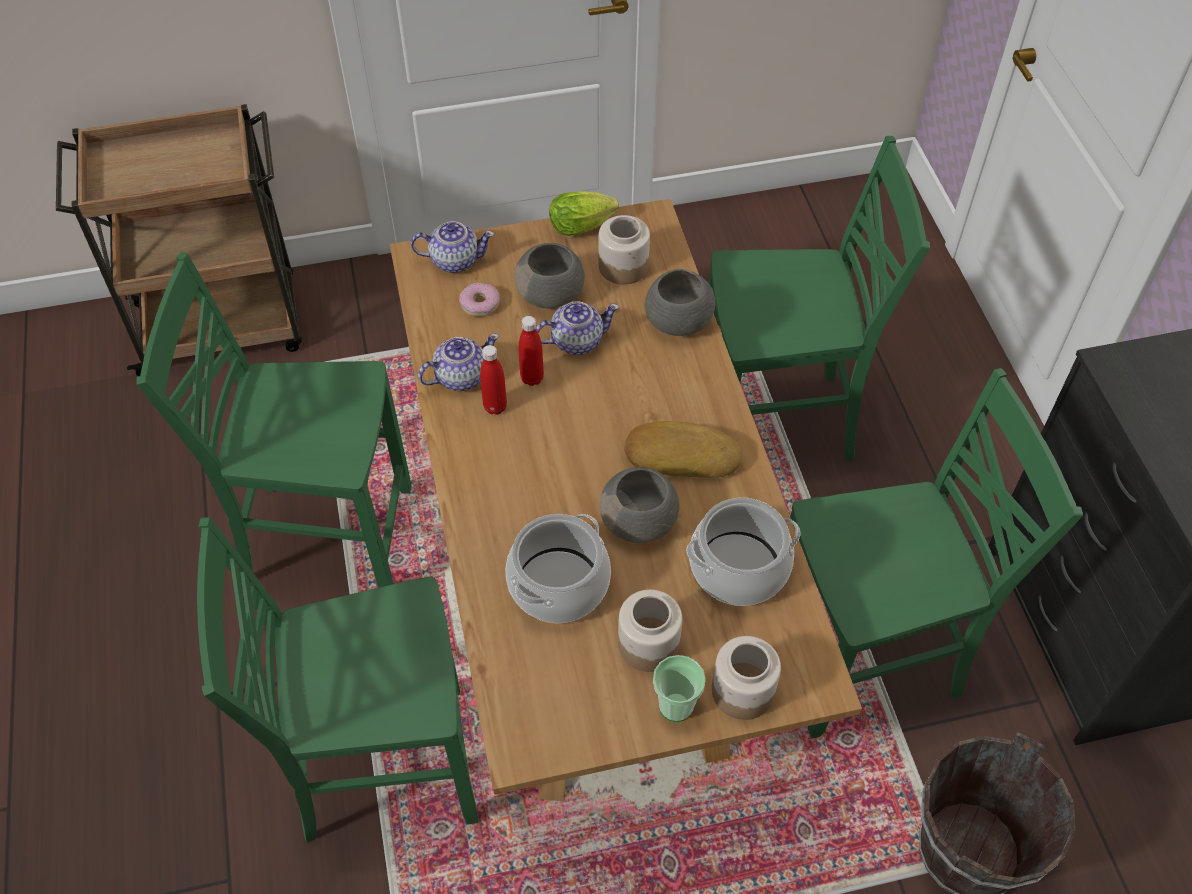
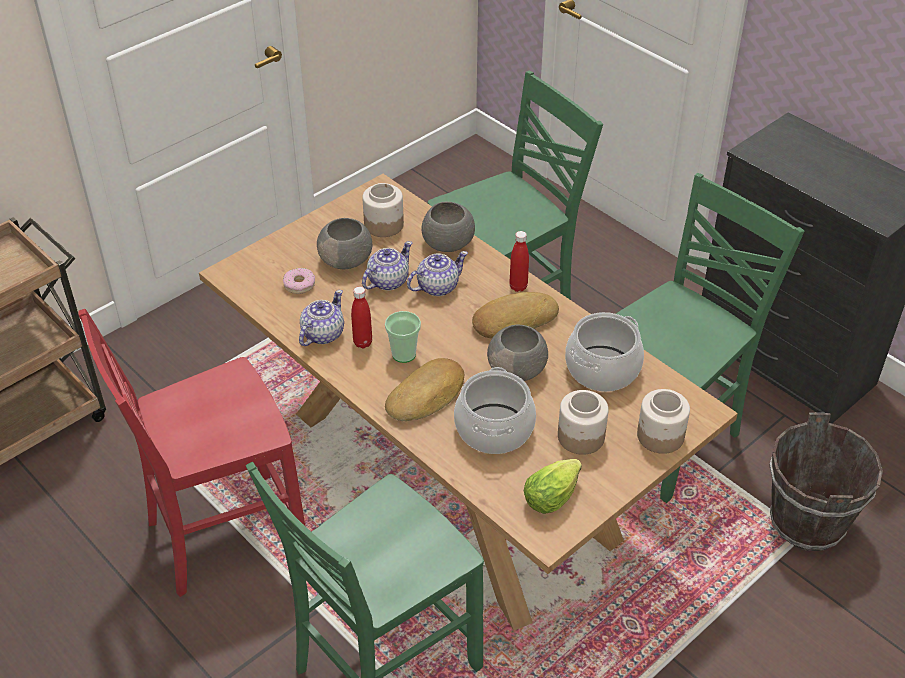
camera: 30 degrees left, 10 degrees down
(325, 535) = (222, 535): green chair -> red chair
(454, 260) = (257, 265): teapot -> teapot (437, 287)
(516, 506) = (427, 396): none -> bread
(532, 378) = (375, 315): red bottle -> red bottle (518, 287)
(584, 225) = (336, 210): lettuce -> lettuce (554, 495)
(676, 706) = (626, 463): cup -> cup (404, 354)

